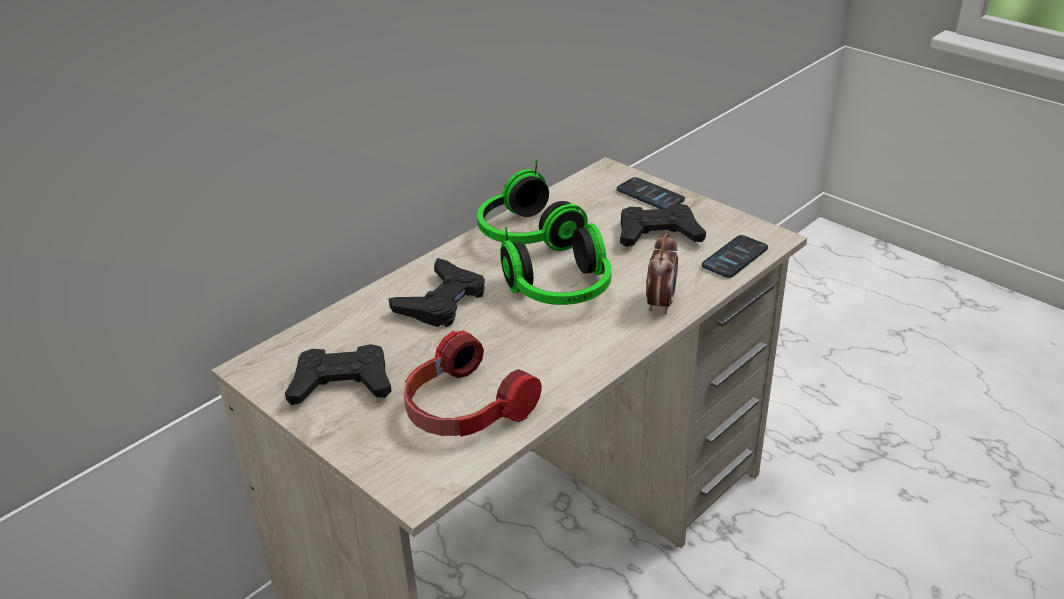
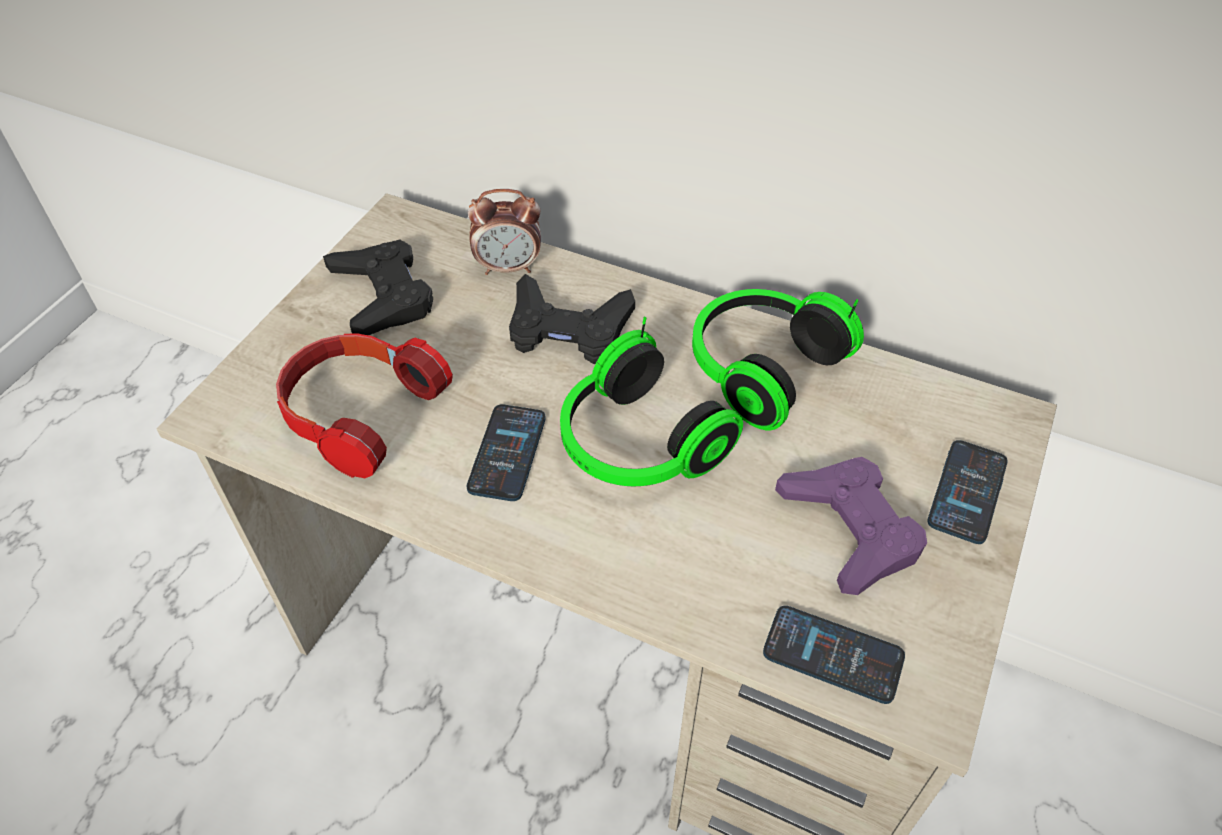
camera: 70 degrees right, 15 degrees up
(541, 344) = (507, 453): none -> phone
(658, 234) = (850, 529): black game controller -> purple game controller
(660, 303) = (654, 571): alarm clock -> alarm clock (509, 267)

